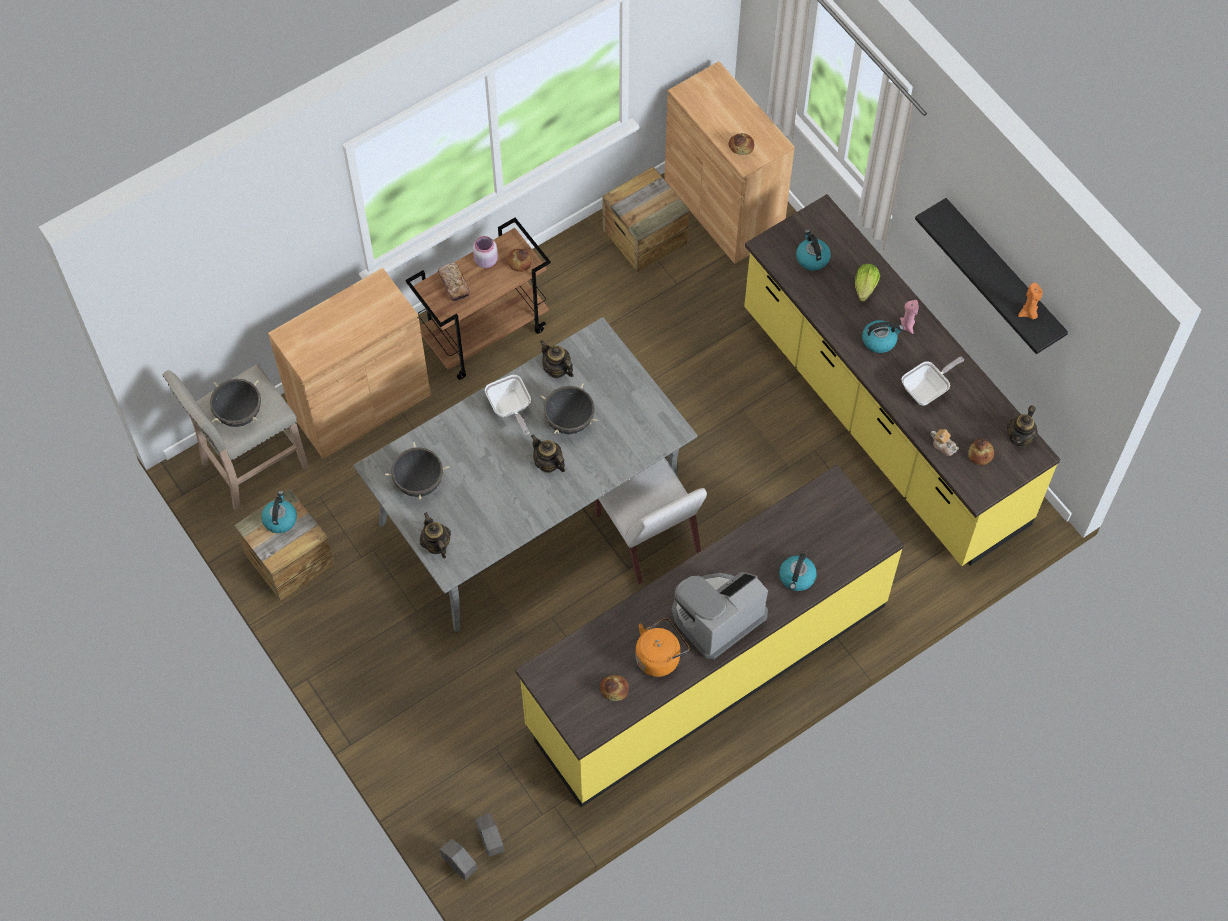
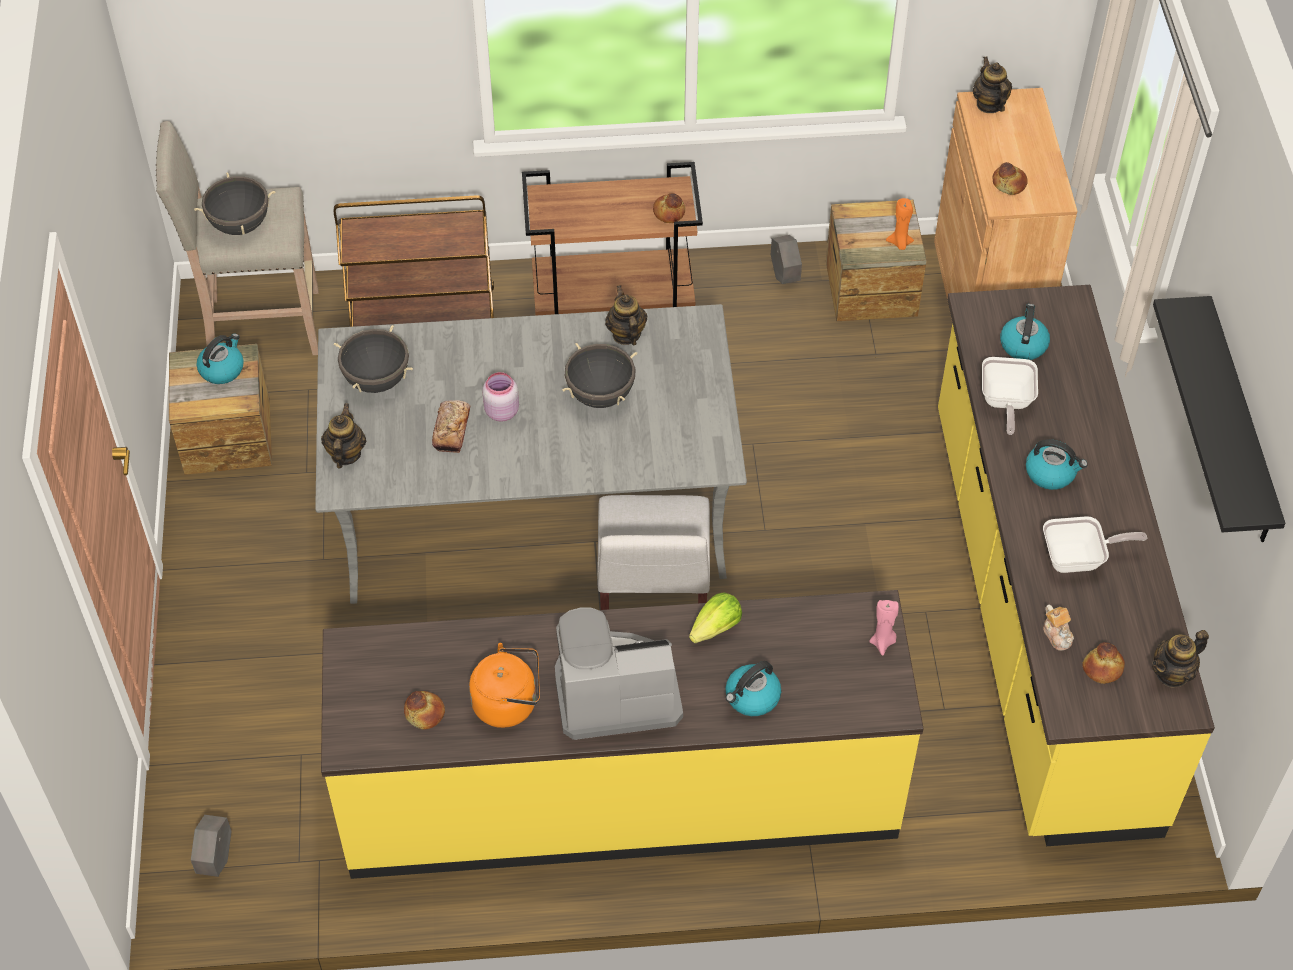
camera: 30 degrees right, 10 degrees down
(360, 404) = (423, 316): brown cabinet -> brown cart
(454, 284) = (577, 203): bread -> bread (451, 430)
(460, 865) = (160, 868): grey planter -> grey planter (784, 276)
(485, 260) = (631, 194): pink jar -> pink jar (501, 411)
(510, 408) = (540, 351): frying pan -> frying pan (1005, 402)
(548, 463) = (541, 429): teapot -> teapot (989, 104)
(865, 287) = (1072, 406): lettuce -> lettuce (716, 628)
(907, 326) = (1099, 473): pink candle -> pink candle (882, 642)
(1028, 313) = (1240, 476): orange candle -> orange candle (899, 243)

